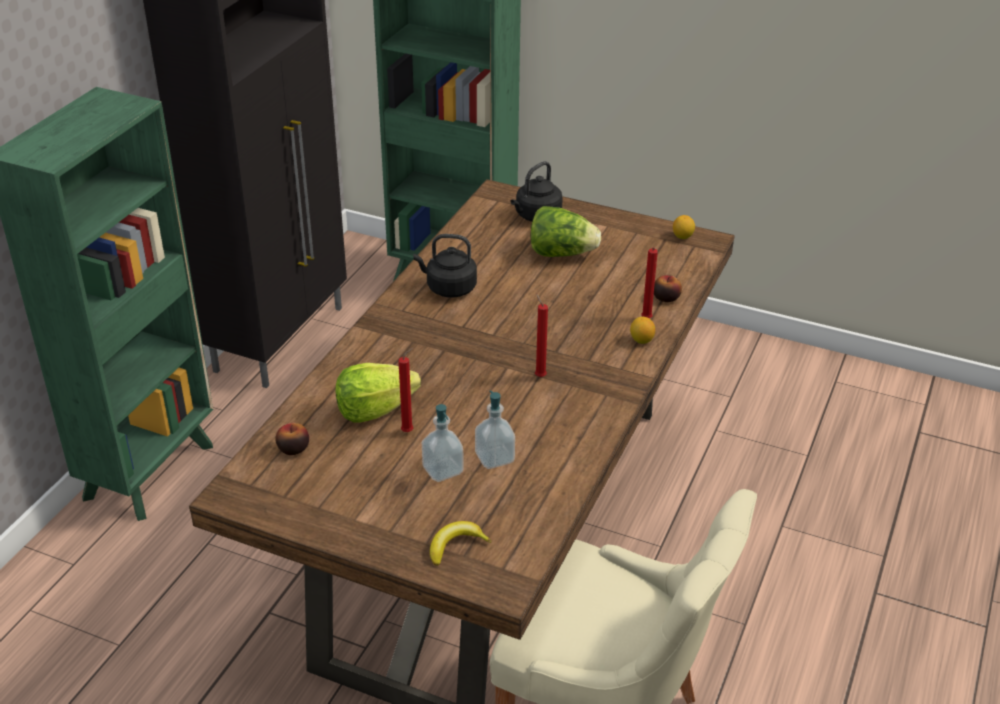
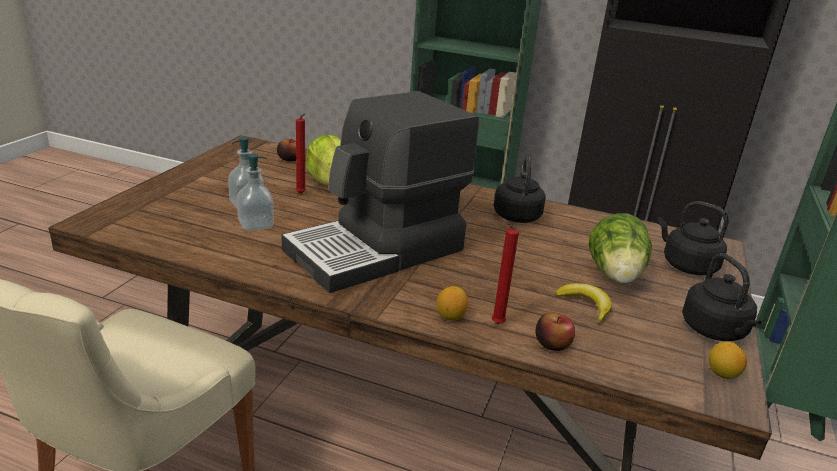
camera: 85 degrees right, 10 degrees down
(455, 546) = (151, 206): banana -> banana (585, 306)
(539, 376) = (378, 251): red candle -> coffee machine
(632, 227) = (715, 331): none -> black kettle

